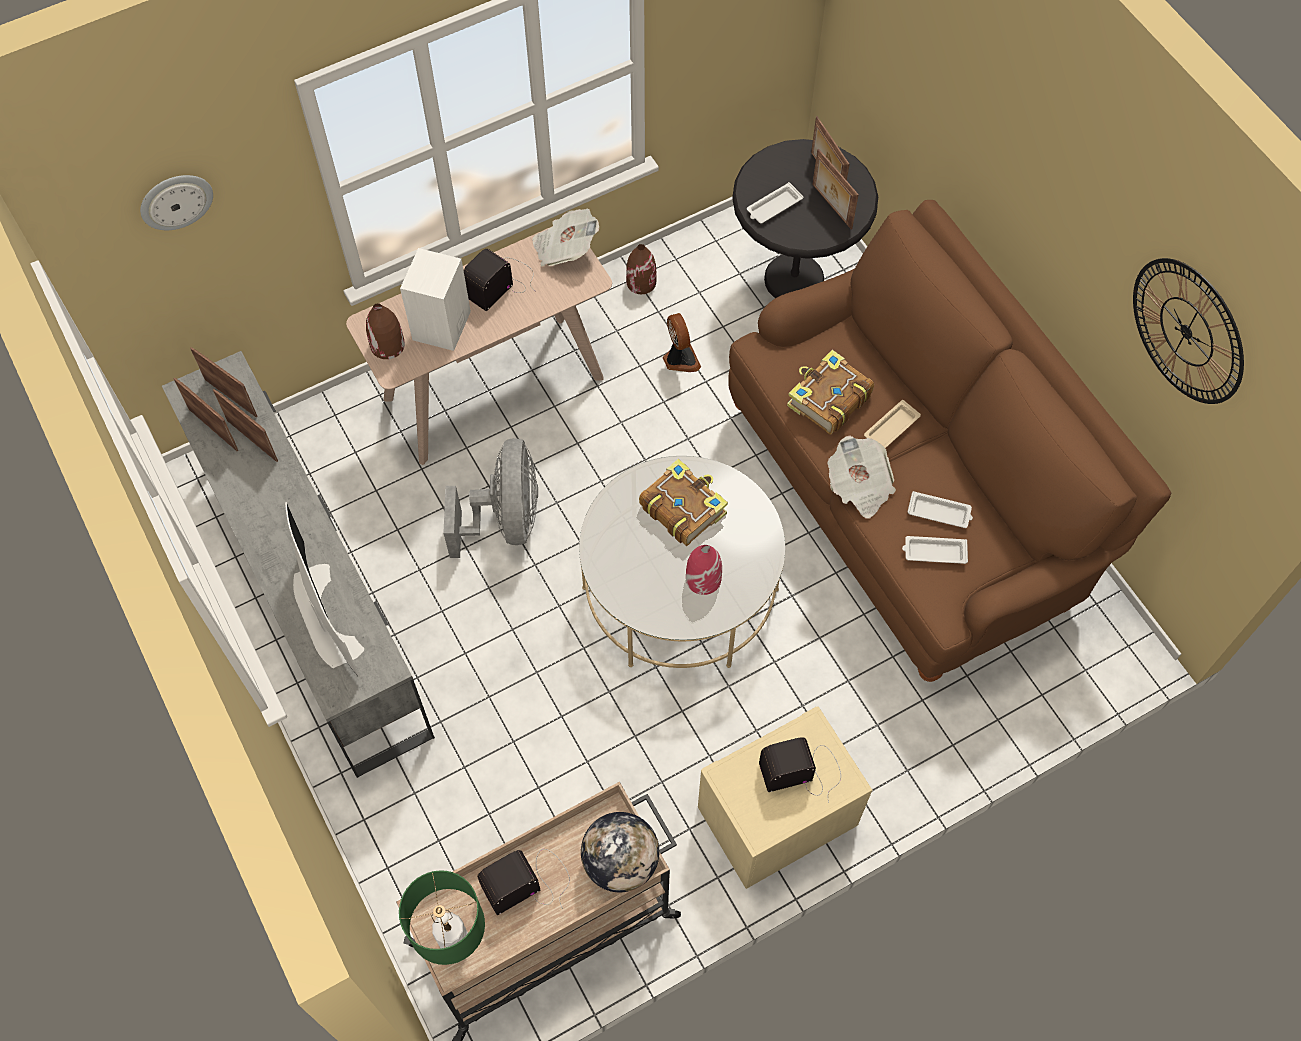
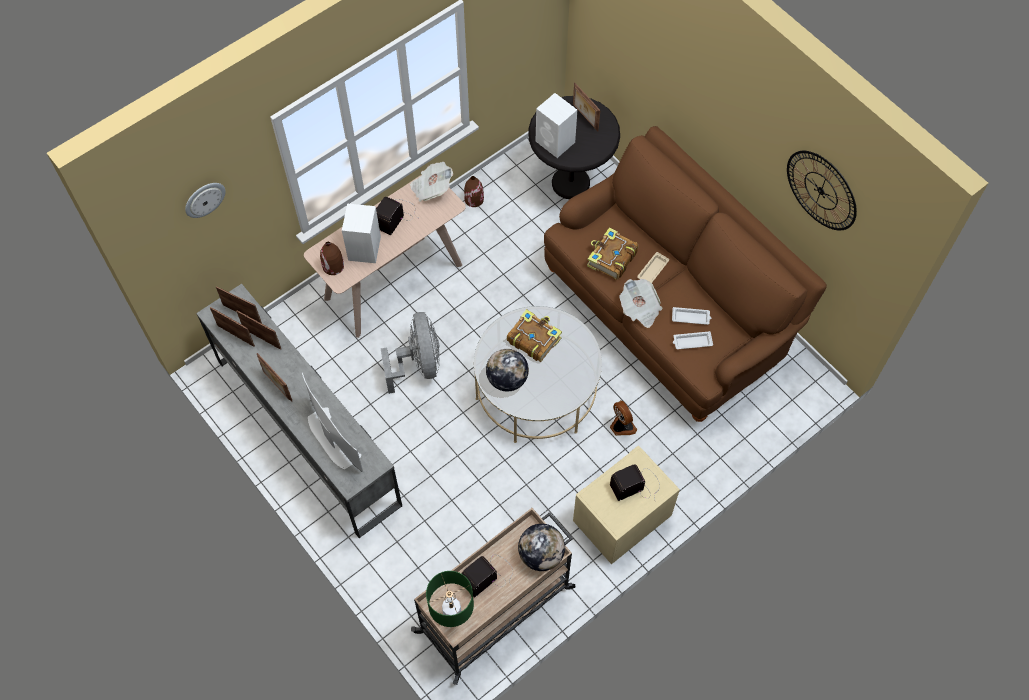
camera: 10 degrees left, 0 degrees up
(628, 565) = (507, 379): none -> globe
(680, 359) = (508, 245): fan -> fan (621, 426)
(703, 578) = (554, 380): red vase -> none
(773, 207) = (556, 142): white tray -> white speaker
(831, 207) = (591, 137): picture frame -> picture frame (277, 386)

